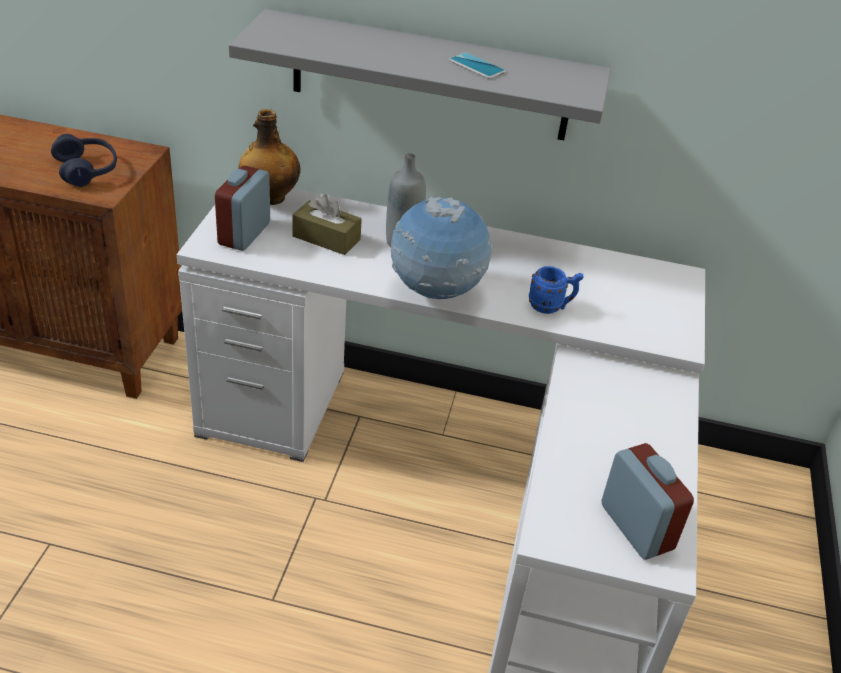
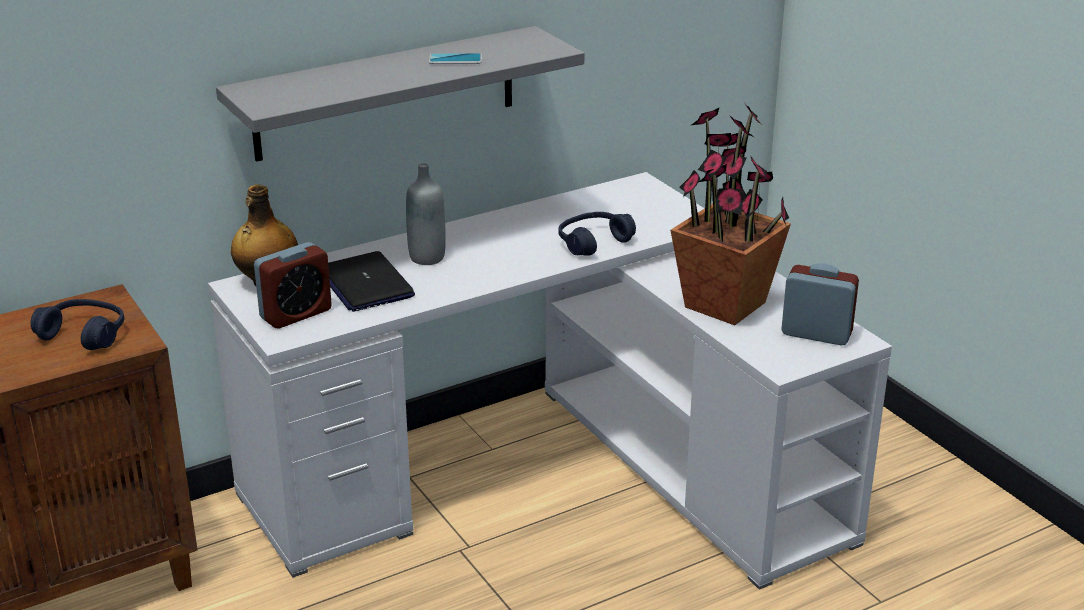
camera: 40 degrees left, 10 degrees down
(244, 234) = (296, 314): alarm clock -> alarm clock turned 105 degrees counterclockwise
(326, 238) = (365, 284): brown tissue box -> laptop
(436, 293) = (507, 275): globe -> none
(551, 307) = (593, 242): blue mug -> blue headphones
(594, 439) = (725, 305): none -> potted plant

